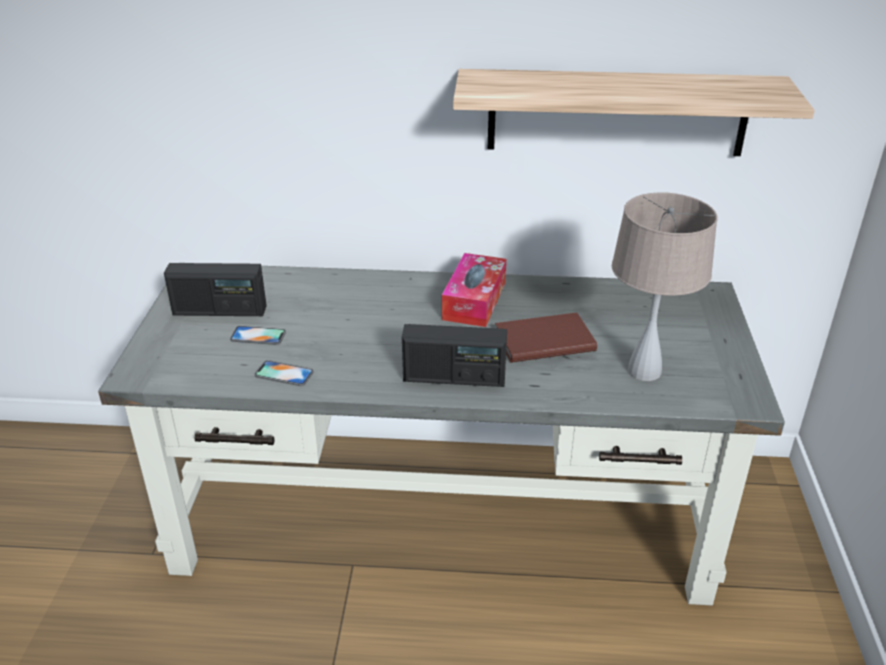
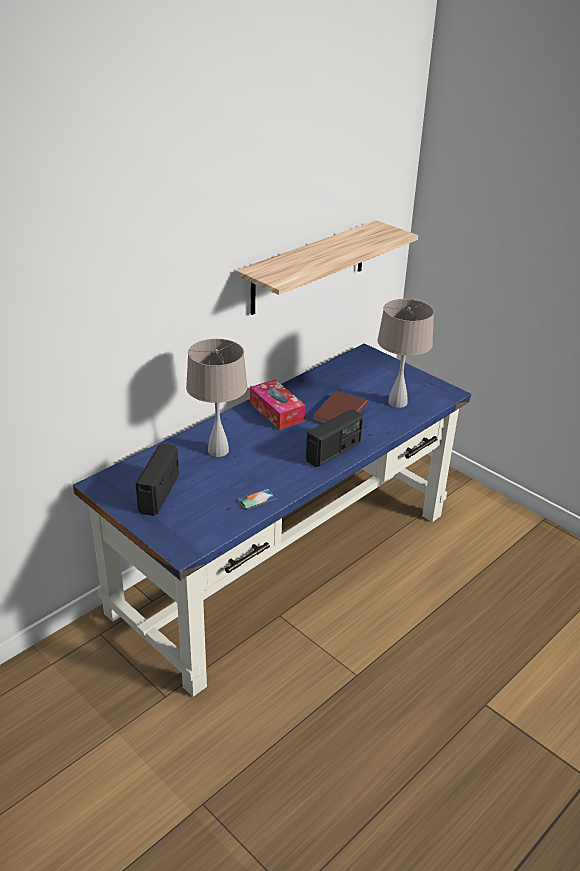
camera: 50 degrees left, 0 degrees up
(219, 311) = (158, 493): radio -> radio turned 150 degrees clockwise
(258, 336) = (207, 491): phone -> none
(343, 304) = (218, 450): none -> beige table lamp
(445, 514) = (286, 560): grey desk -> blue desk

